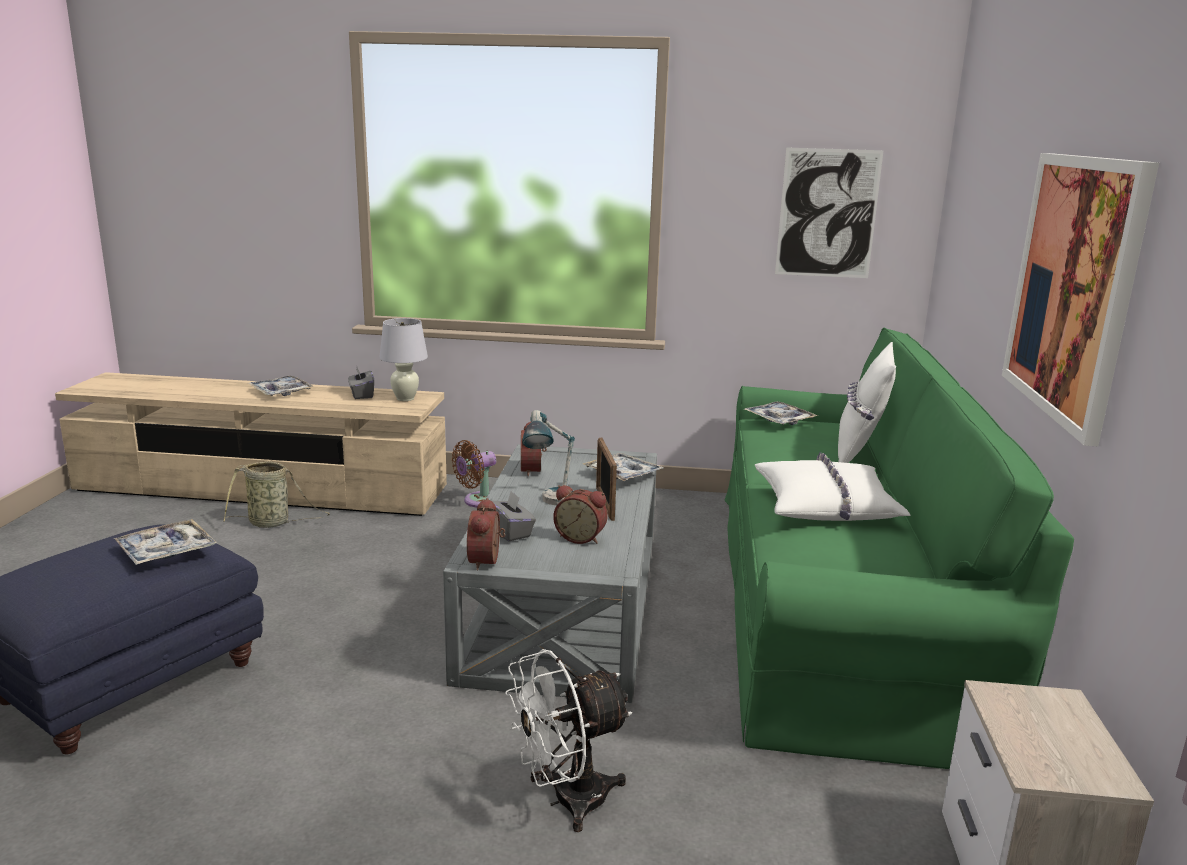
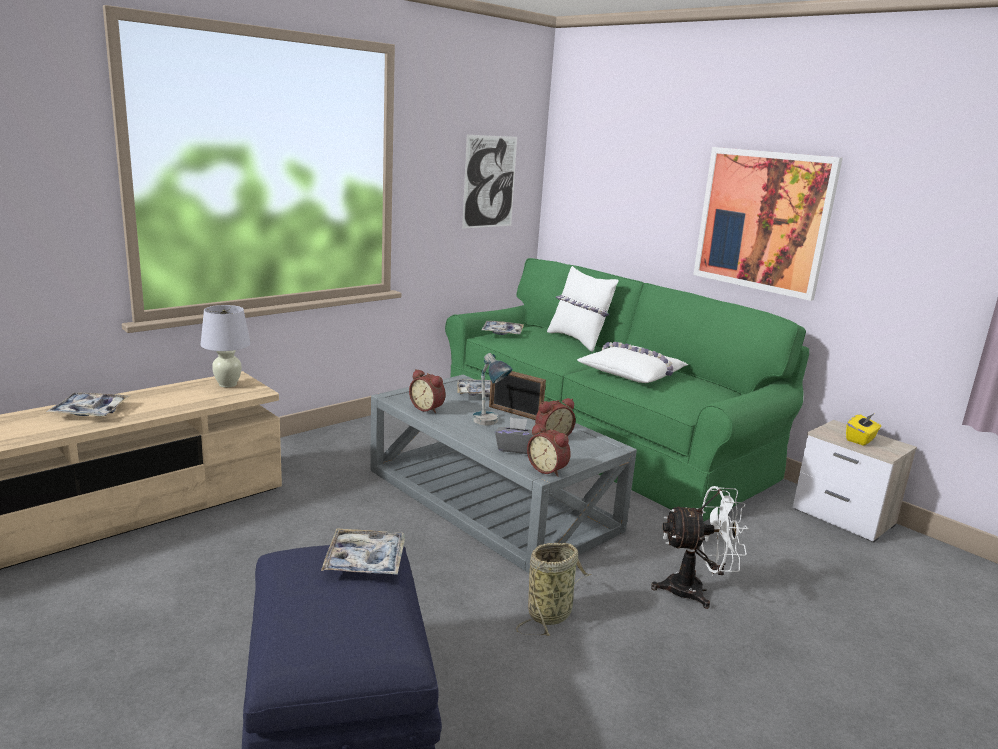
camera: 50 degrees left, 0 degrees up
(272, 523) = (158, 547): basket -> basket (551, 613)
(361, 395) = (179, 392): grey tissue box -> none
(478, 501) = (296, 461): brown fan -> none
(566, 801) = (694, 590): white fan -> white fan turned 105 degrees counterclockwise
(1044, 734) = (860, 440): none -> yellow tissue box

